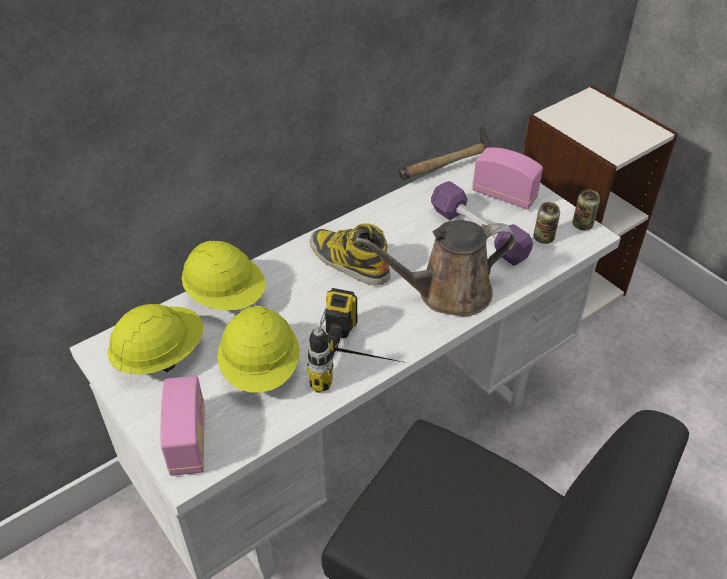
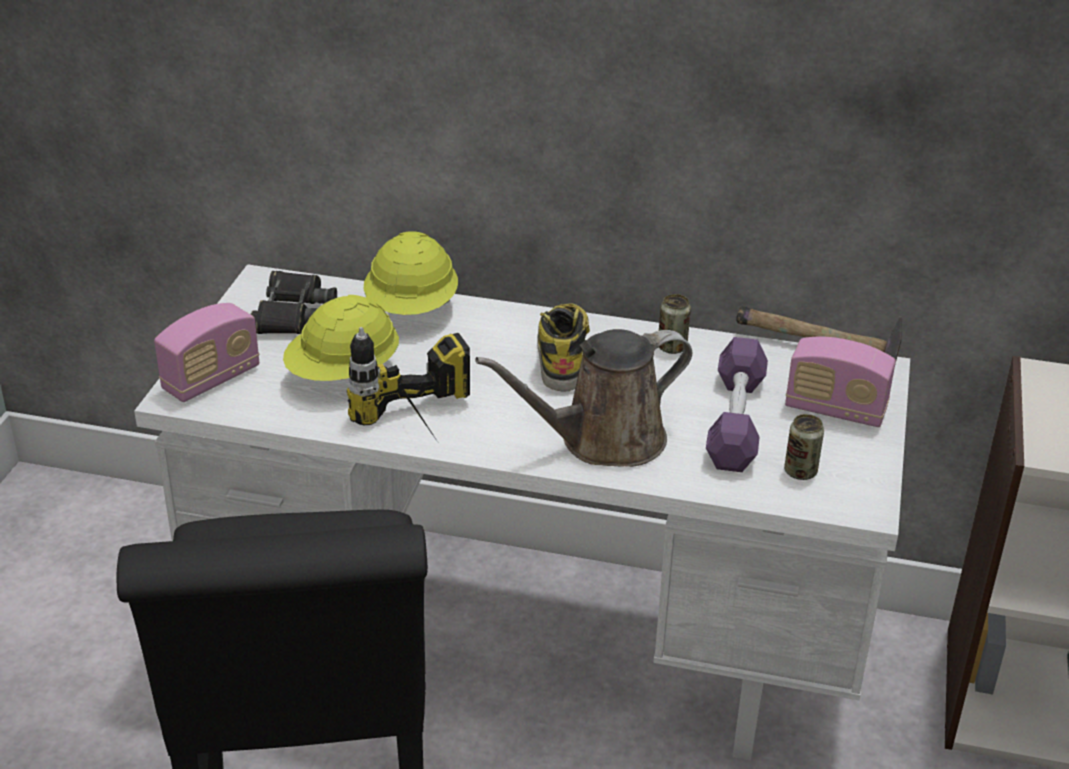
camera: 50 degrees right, 10 degrees down
(160, 356) = (293, 313): yellow hard hat -> black binoculars
(447, 293) = (603, 441): brown watering can -> brown watering can turned 60 degrees counterclockwise
(504, 195) = (835, 410): radio -> radio turned 120 degrees clockwise
(582, 225) = (872, 493): can -> can (672, 347)

